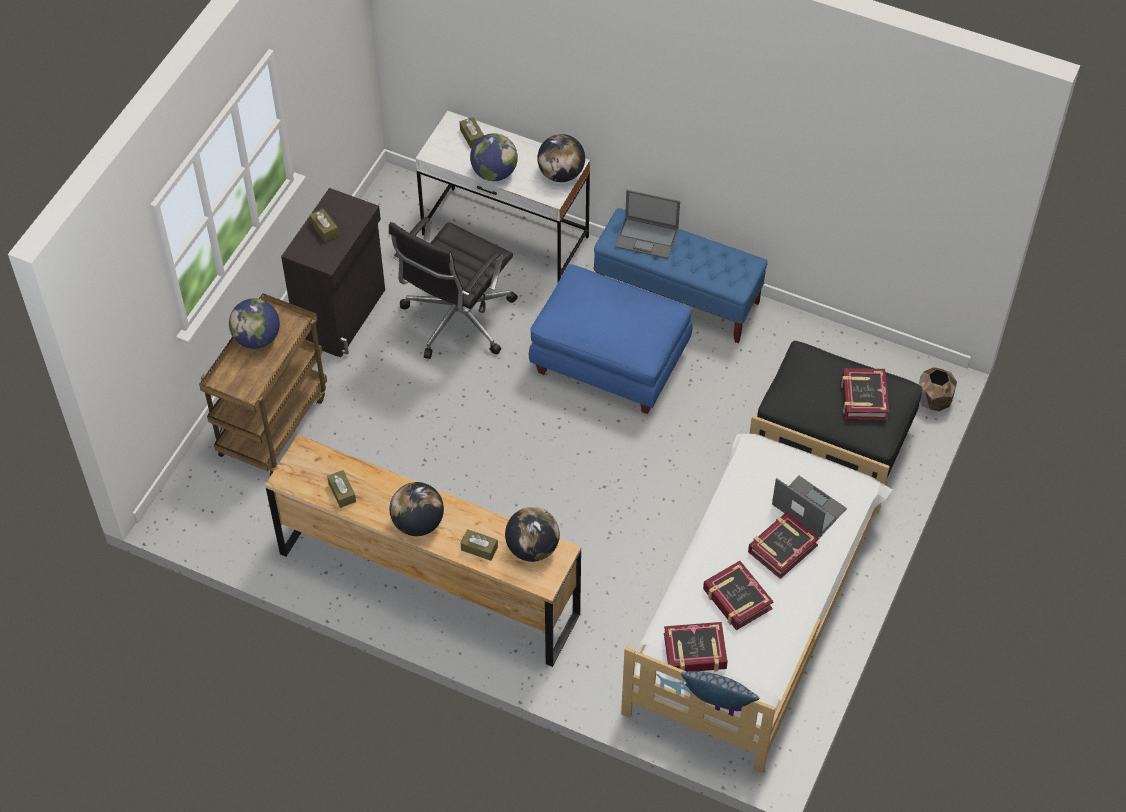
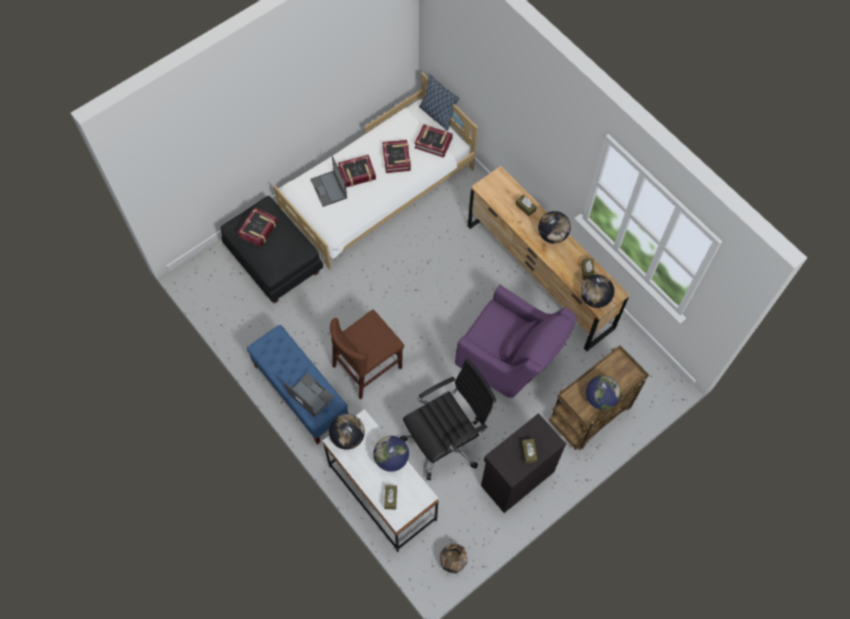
camera: 155 degrees left, 10 degrees up
(416, 446) = (510, 362): none -> purple armchair
(532, 548) = (497, 196): globe -> globe (594, 298)
(611, 361) = (367, 367): blue ottoman -> brown chair
(933, 401) = (203, 259): brown planter -> brown planter (453, 560)

